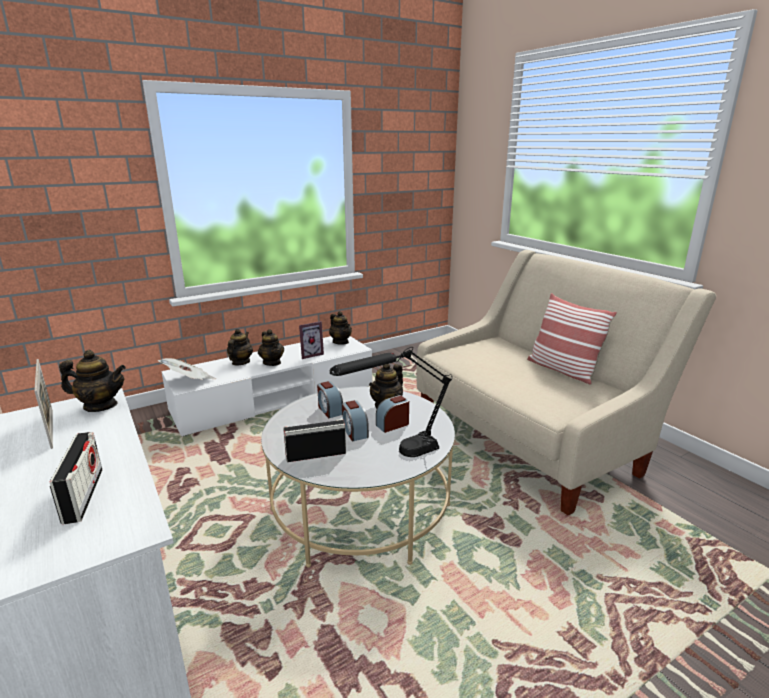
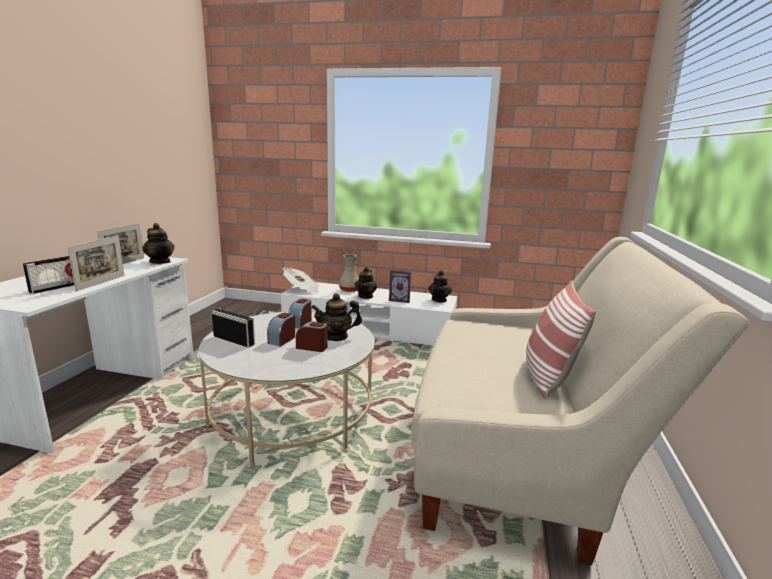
camera: 45 degrees right, 5 degrees down
(124, 462) = (101, 283): none -> picture frame
(240, 362) = (349, 290): teapot -> beige vase
(395, 455) = (267, 363): black table lamp -> none

